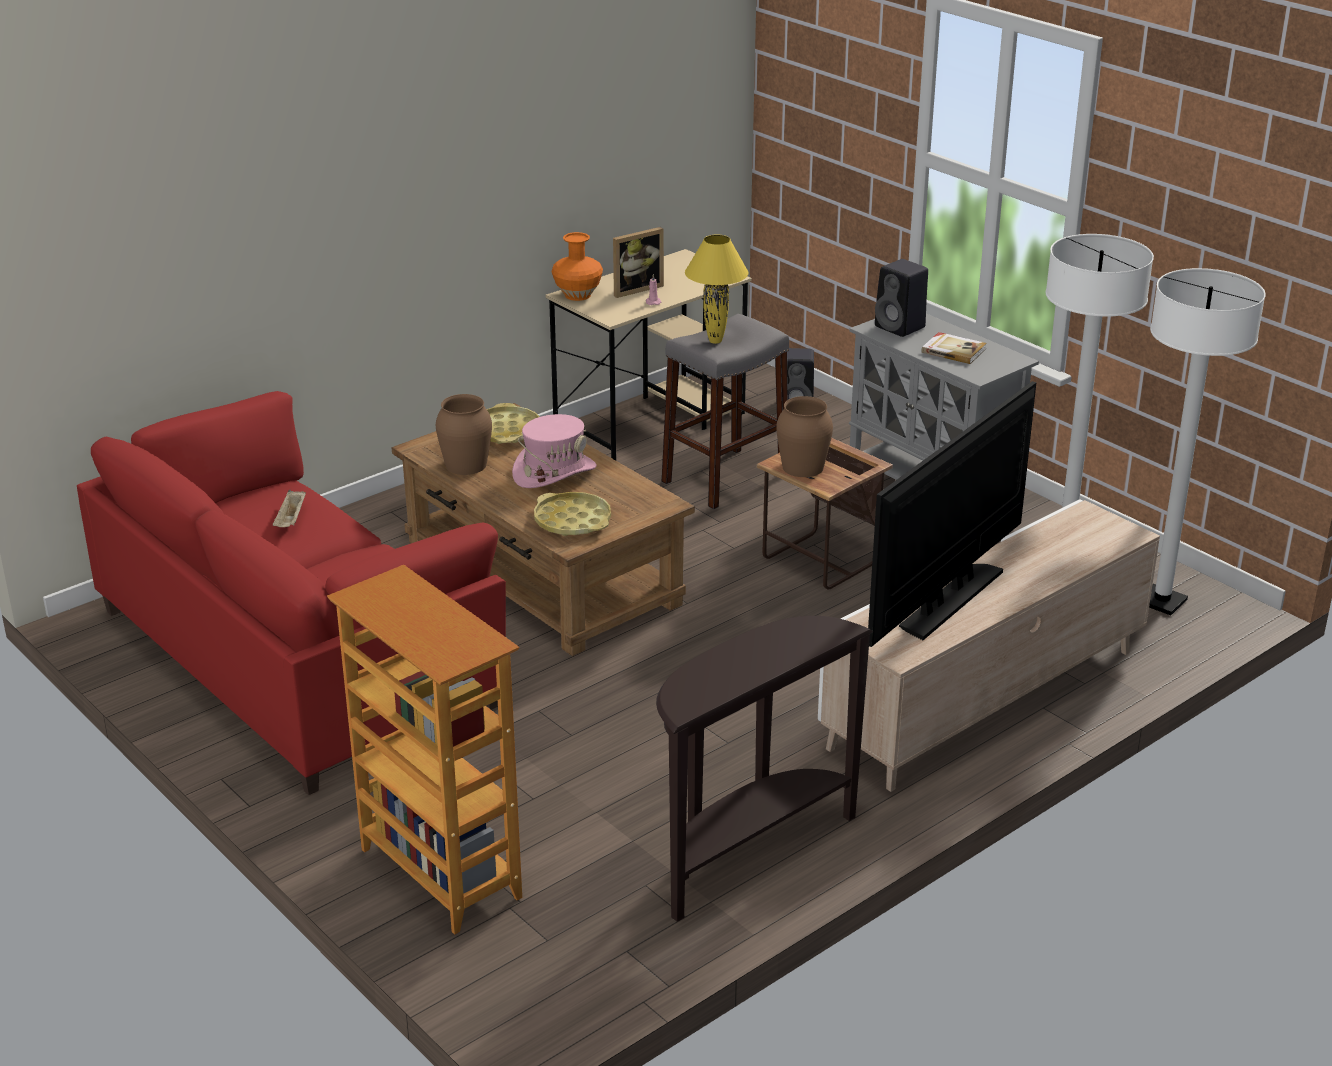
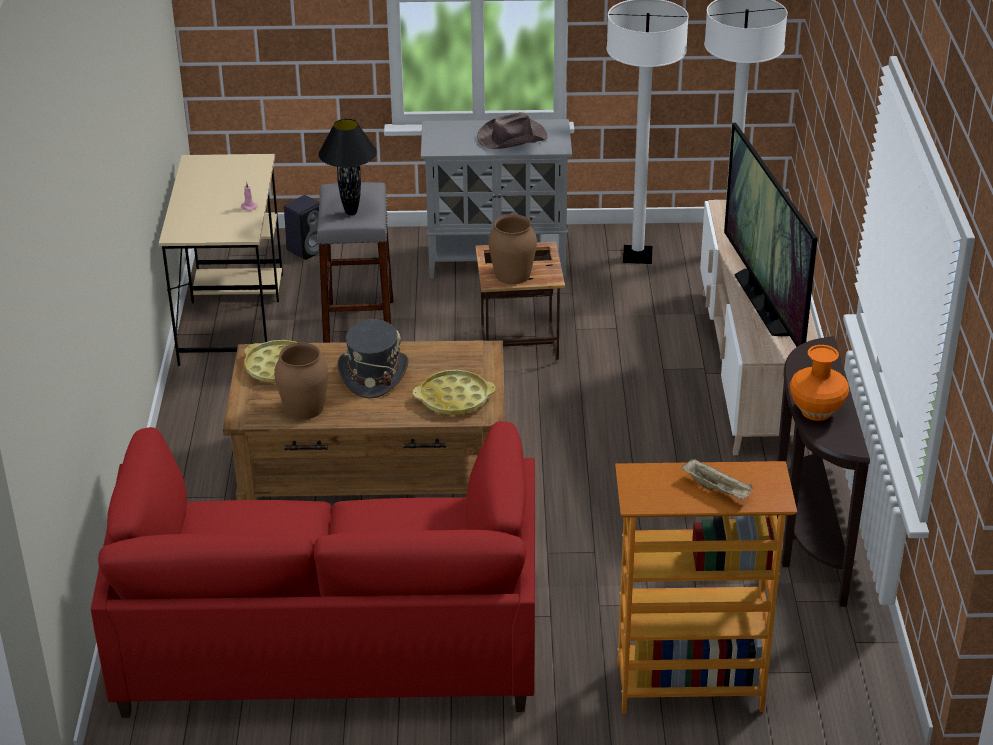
camera: 50 degrees left, 5 degrees up
(291, 520) = (262, 527): beige tray -> beige tray (717, 489)
(554, 472) = (373, 374): pink hat -> grey hat
(578, 295) = (184, 230): orange vase -> orange vase (816, 411)
(635, 288) = (214, 204): picture frame -> none
(715, 341) = (351, 212): yellow table lamp -> black table lamp
(901, 327) = (450, 138): black speaker -> none
(953, 350) = (511, 138): book -> brown hat

